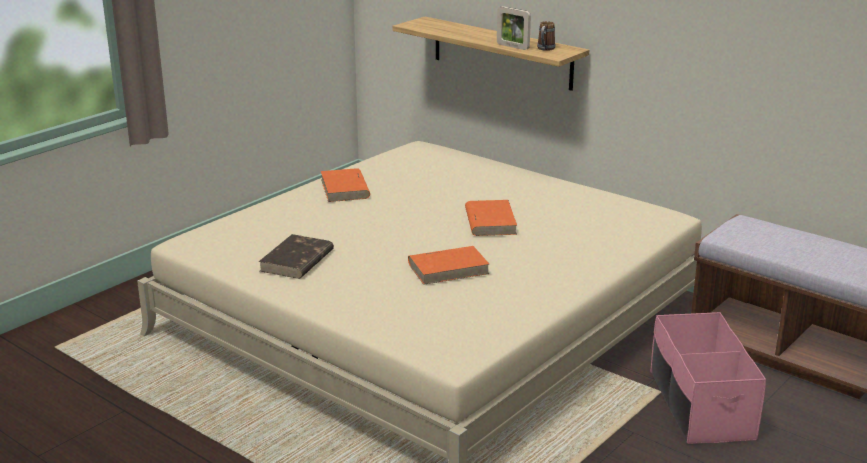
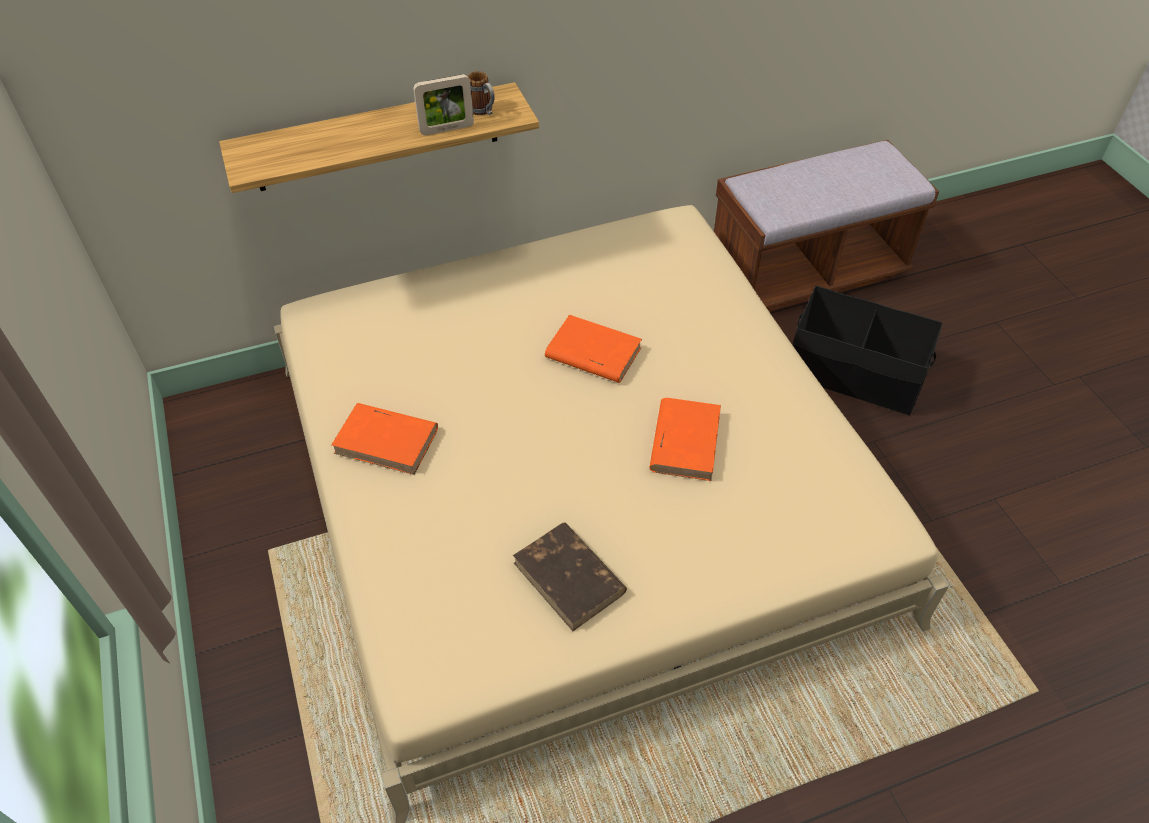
camera: 60 degrees left, 25 degrees up
(700, 405) = (854, 374): pink storage box -> black storage box

